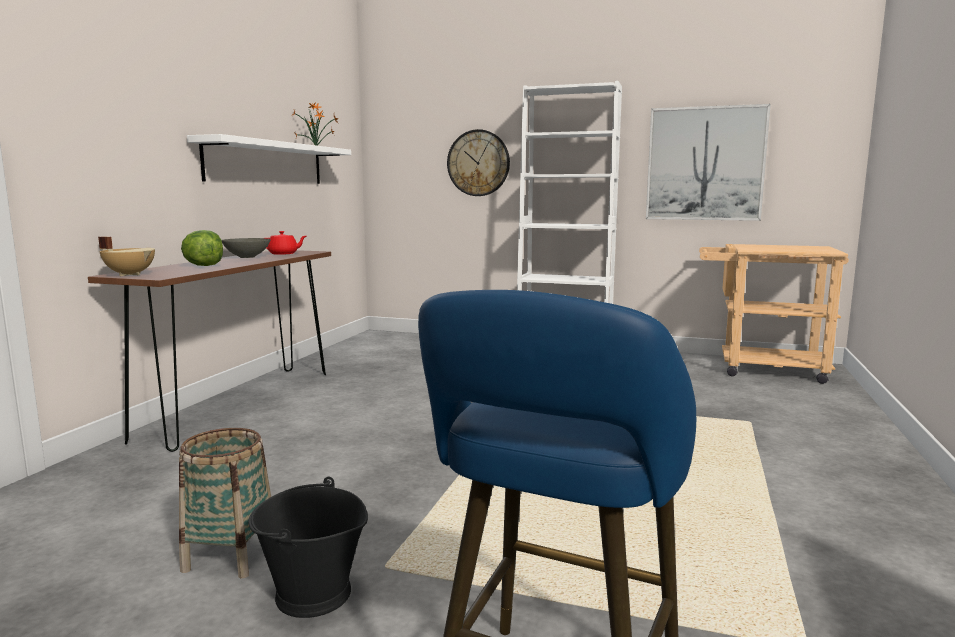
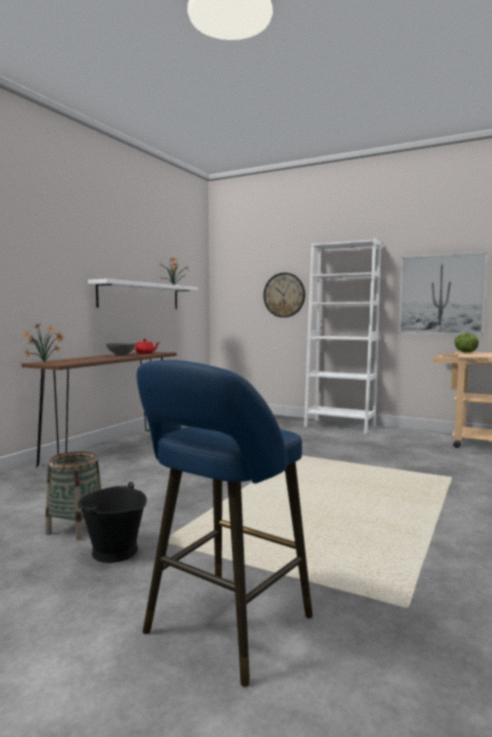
camera: 10 degrees right, 5 degrees down
(130, 274) = (45, 362): beige cooking pot -> potted plant
(204, 265) = (91, 359): lettuce -> lettuce (465, 352)

